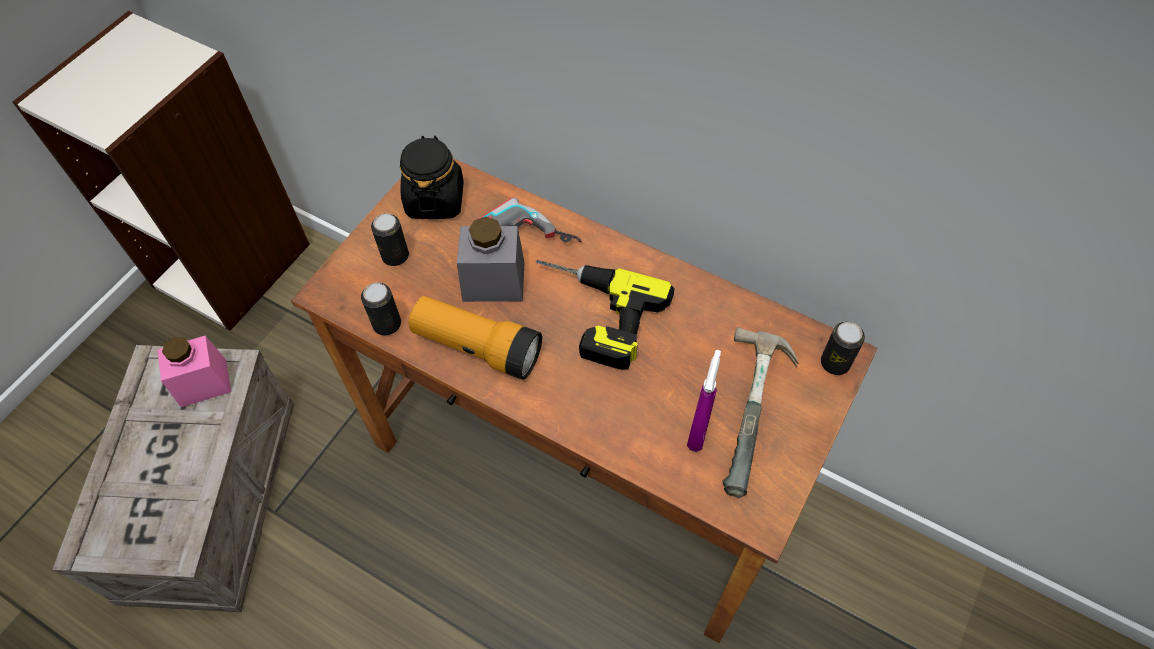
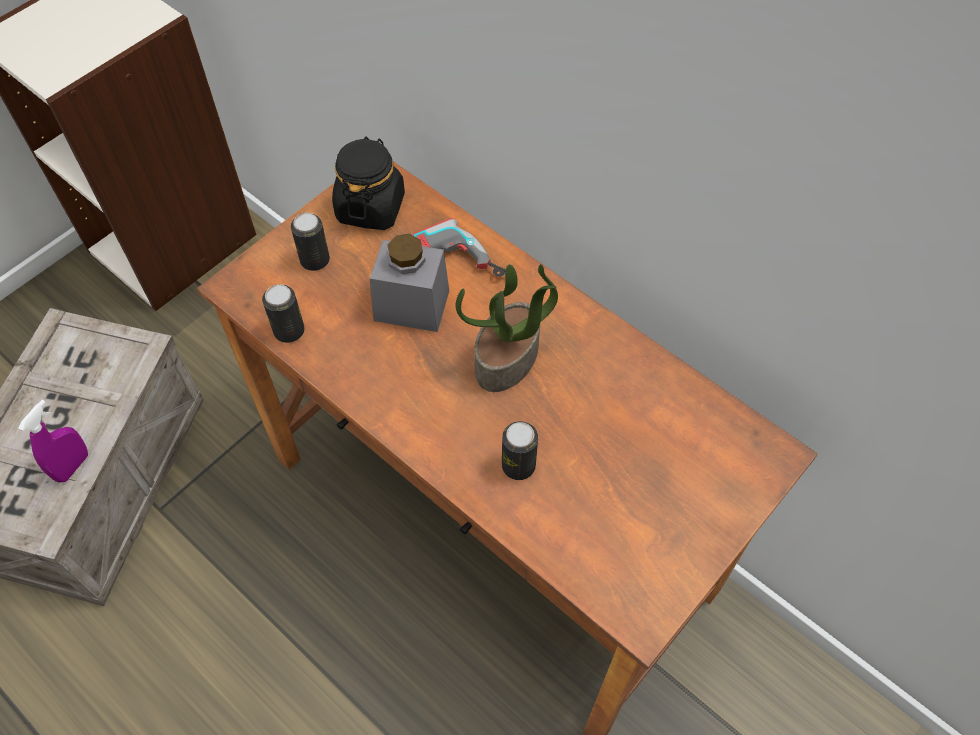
camera: 10 degrees right, 0 degrees up
(203, 383) = (108, 360): pink jar -> none
(477, 347) = (377, 373): flashlight -> none
(591, 315) = (507, 360): power drill -> potted plant
(698, 431) = (594, 507): purple spray bottle -> purple spray bottle (73, 466)
(760, 414) = (667, 502): hammer -> none
(835, 363) = (765, 462): can -> can (518, 466)

